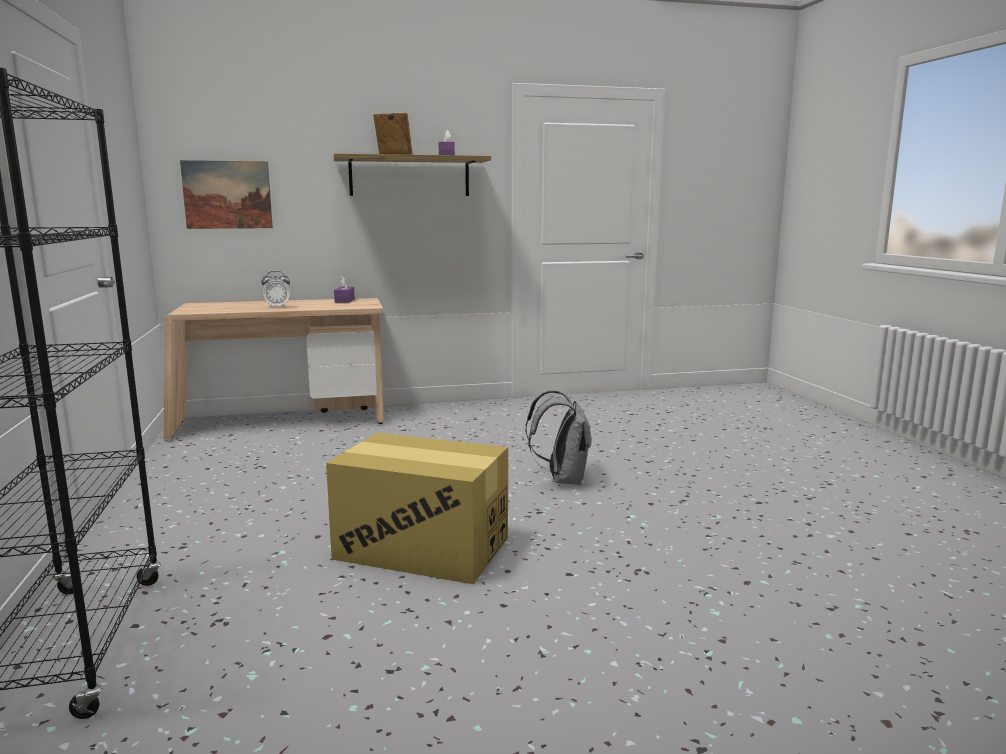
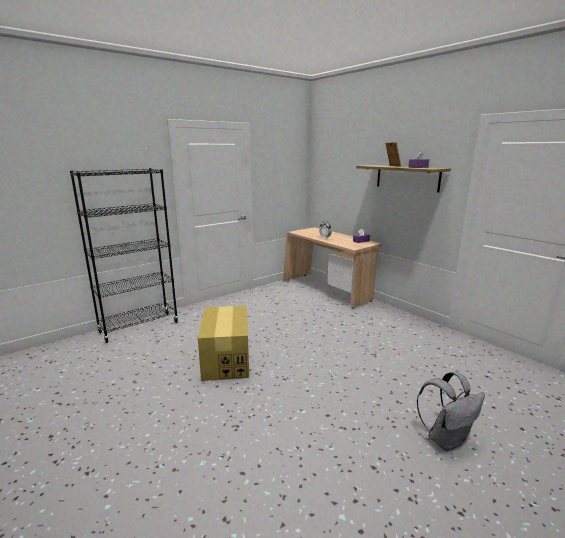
camera: 65 degrees right, 5 degrees up
(227, 195) = (332, 181): picture -> none
(562, 479) = (333, 376): grey backpack -> grey backpack (446, 439)

